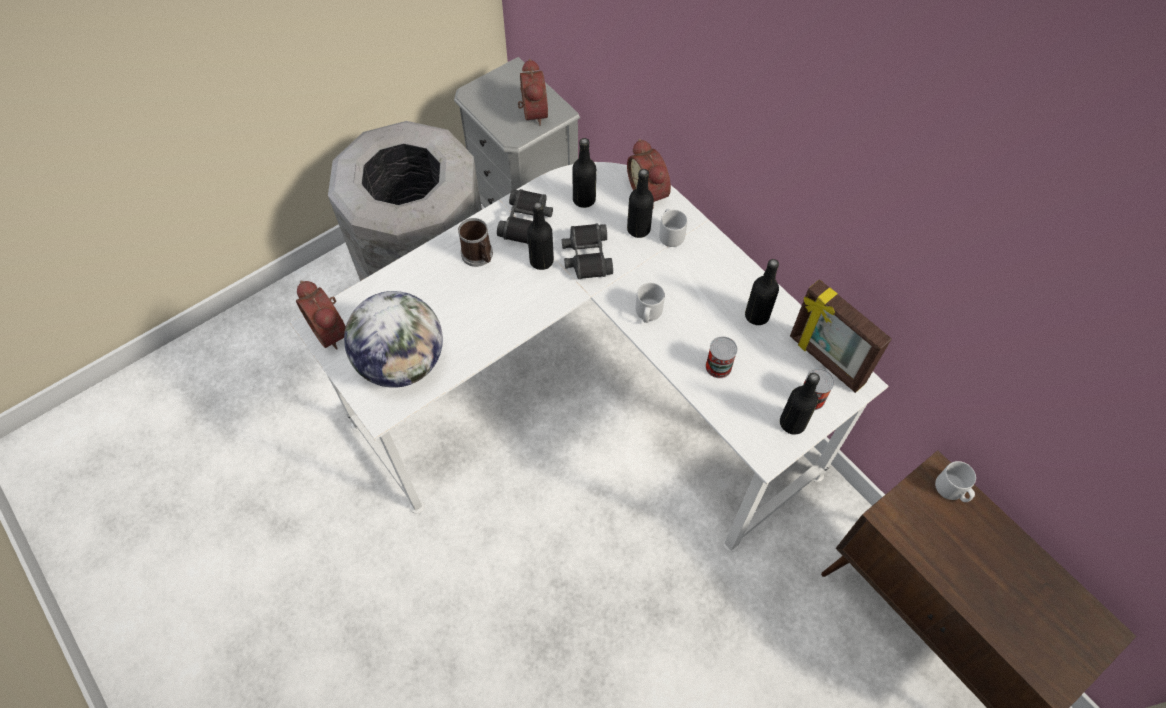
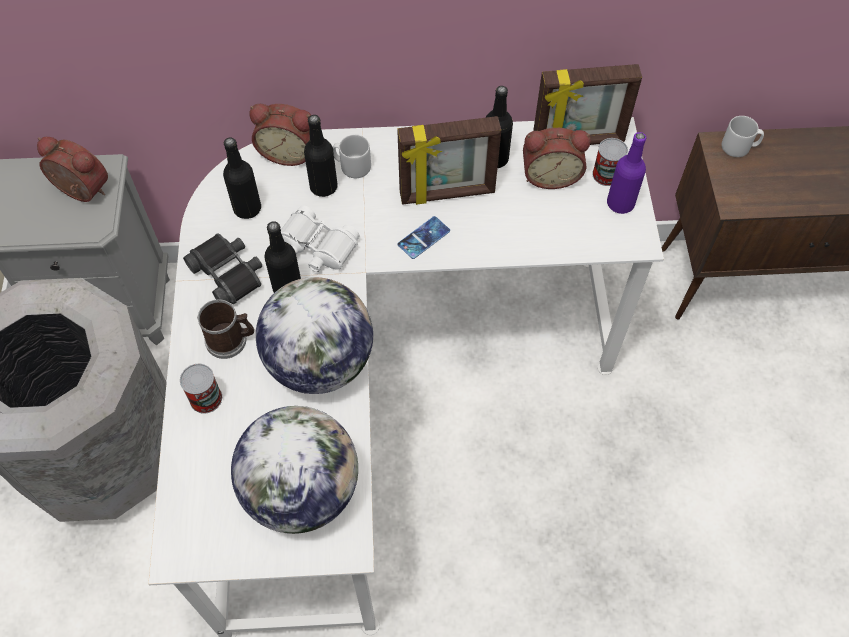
camera: 55 degrees left, 0 degrees up
(332, 330) = (199, 540): alarm clock -> alarm clock (550, 175)
(500, 314) = (319, 362): none -> globe
(586, 256) = (316, 247): black binoculars -> white binoculars
(648, 313) = (423, 238): grey mug -> phone
(698, 305) = (447, 194): none -> picture frame
(718, 366) = (524, 220): can -> can (206, 398)
(792, 423) = (620, 203): black bottle -> purple bottle

